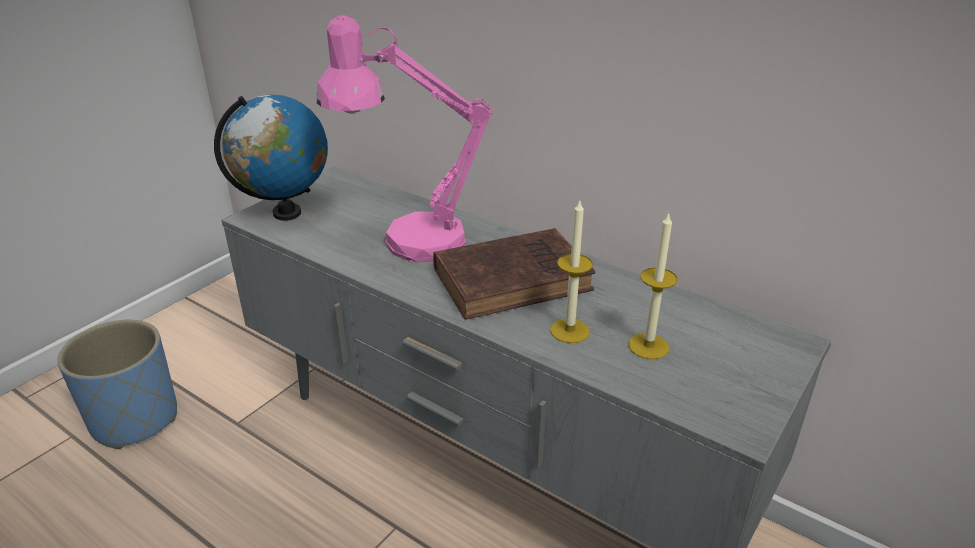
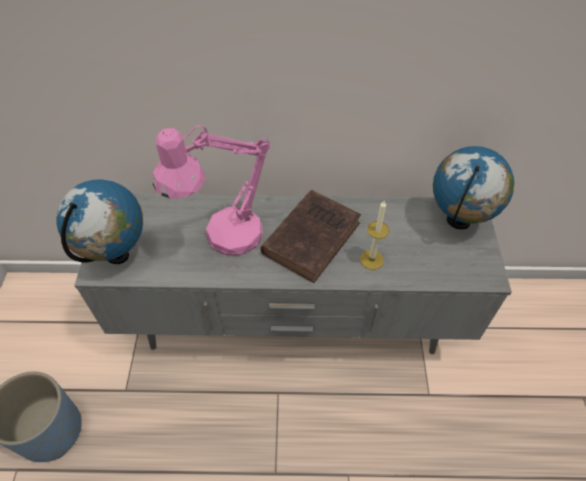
camera: 35 degrees left, 20 degrees up
(648, 346) = (415, 248): candle -> none
(753, 346) = (458, 221): none -> globe

